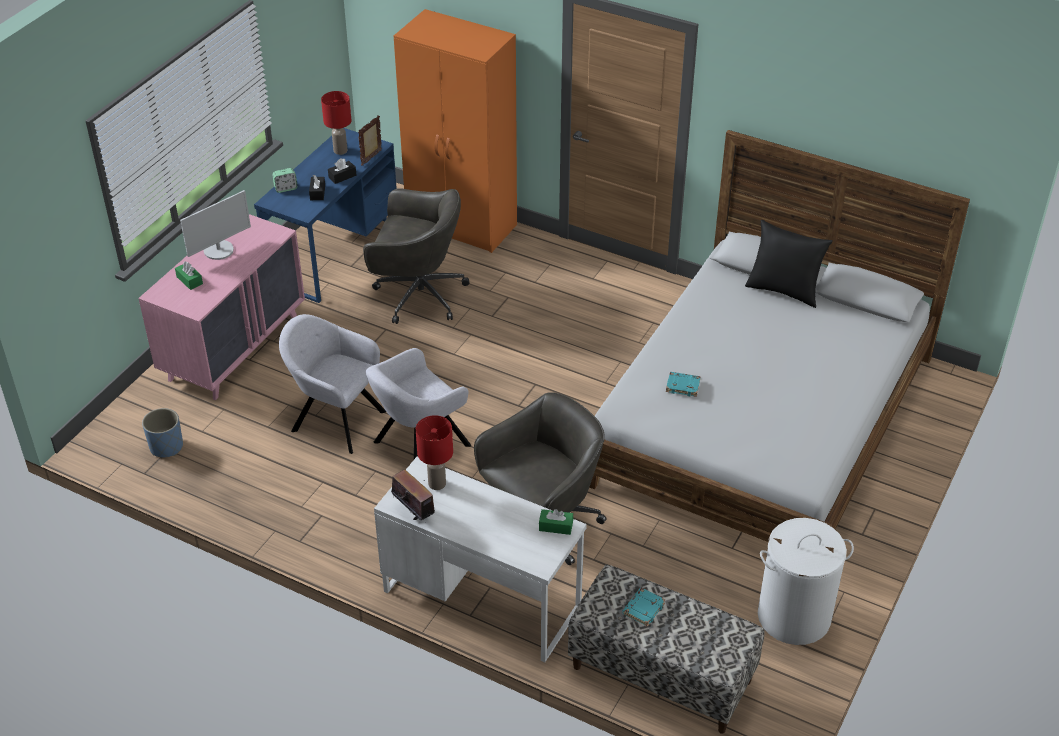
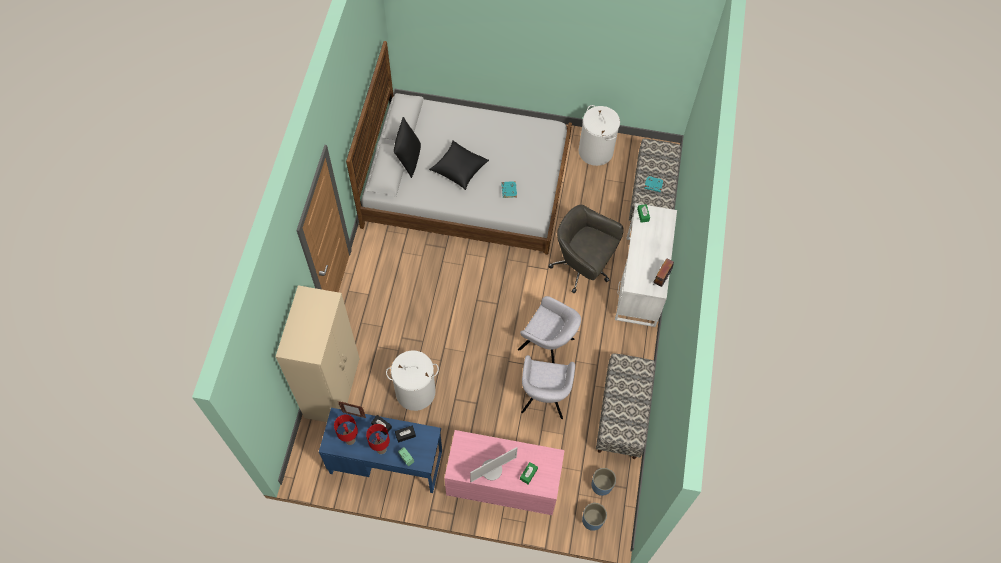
camera: 110 degrees left, 20 degrees up
(126, 424) = (592, 520): none -> blue planter
(219, 250) = (492, 470): monitor -> monitor turned 120 degrees clockwise
(256, 501) = (622, 414): none -> bench
(417, 295) = (415, 392): grey office chair -> white laundry basket
(436, 483) = (638, 275): red table lamp -> red table lamp (381, 449)
(462, 226) = (333, 388): orange wardrobe -> beige wardrobe
(746, 340) = (459, 169): none -> black pillow

